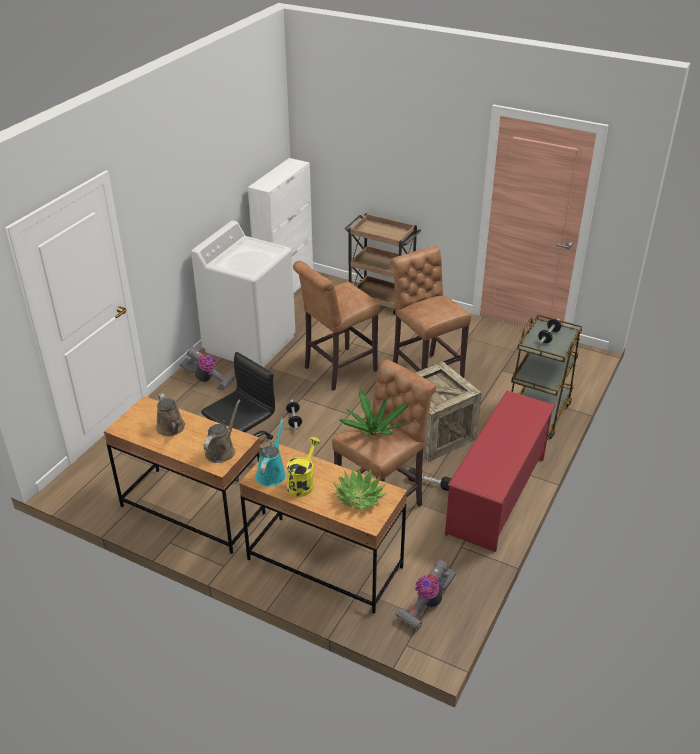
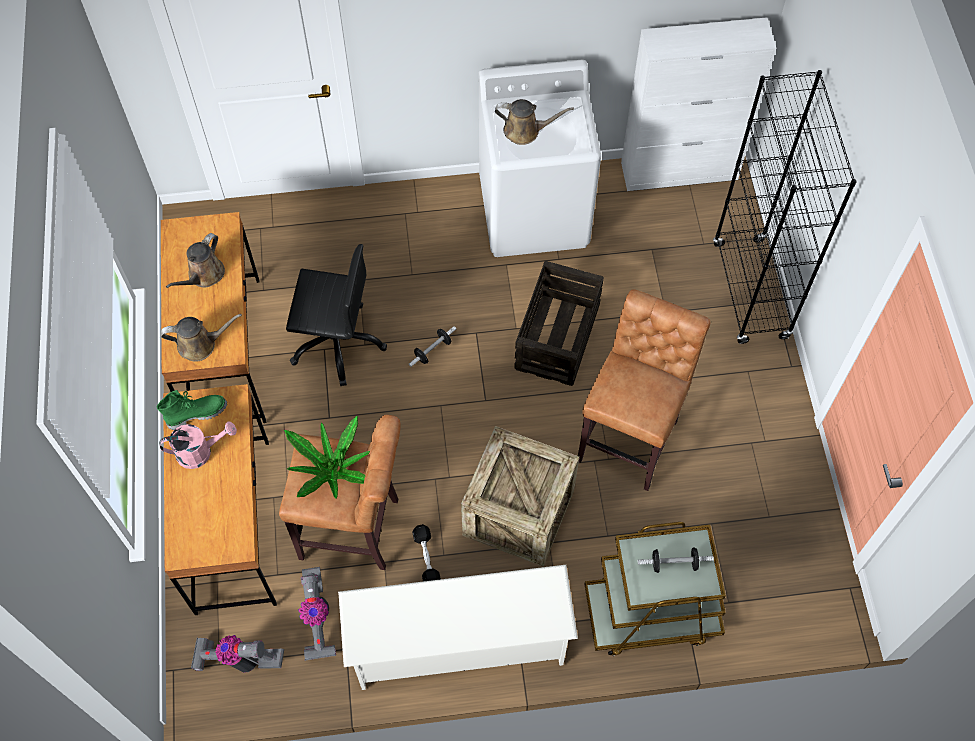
camera: 55 degrees right, 25 degrees up
(207, 380) = (434, 219): vacuum cleaner -> vacuum cleaner (317, 619)
(244, 261) = (525, 131): none -> brown watering can
(272, 473) = (196, 413): turquoise watering can -> green boot
(302, 482) = (200, 452): yellow watering can -> pink watering can
(337, 370) = (557, 336): brown stool -> crate
(359, 497) = (213, 520): potted plant -> none
(381, 300) = (750, 291): brown cart -> black bookcase
(497, 495) = (458, 643): red shoe rack -> white shoe rack

